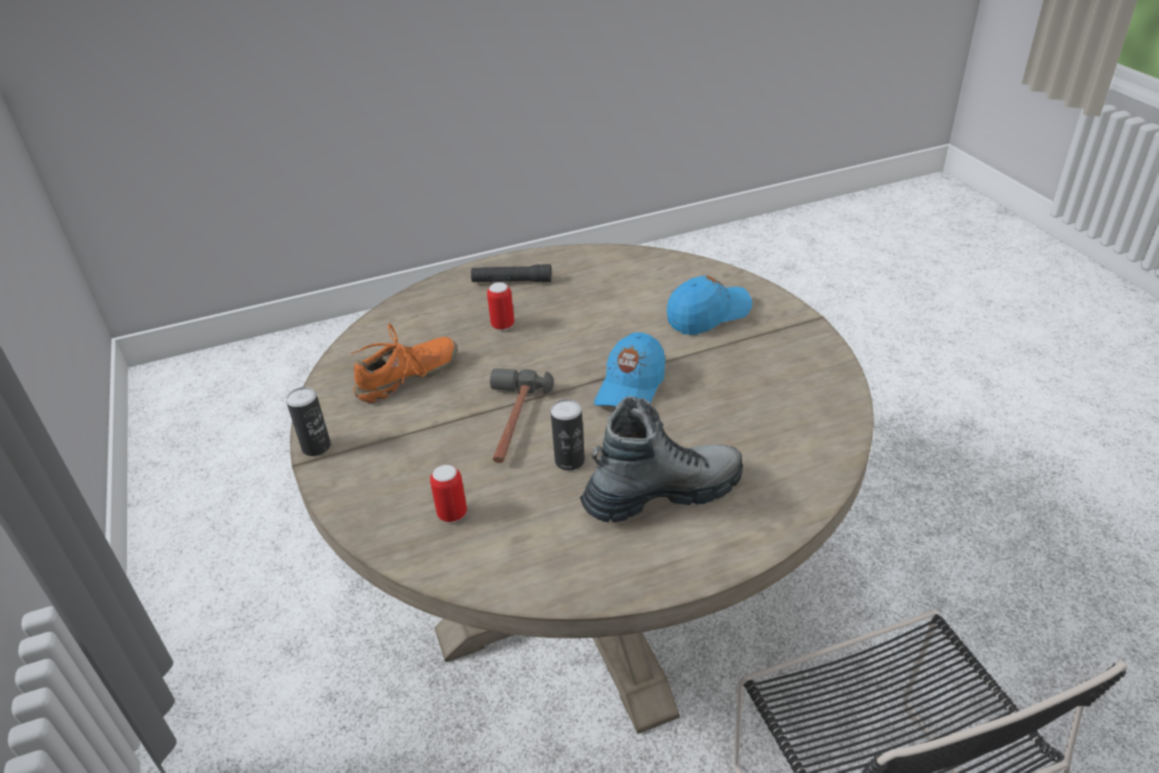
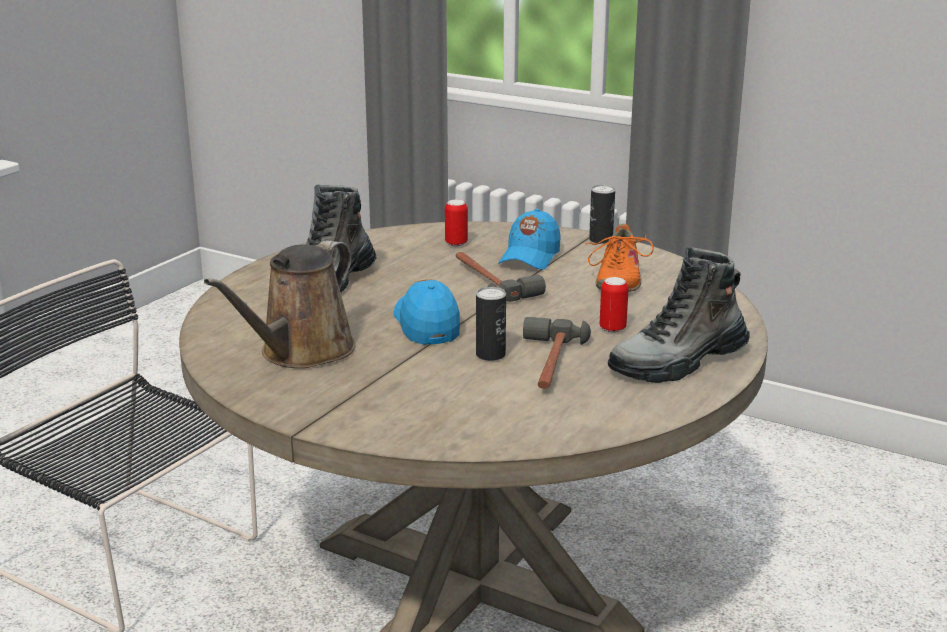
camera: 140 degrees right, 15 degrees down
(511, 281) = (678, 362): black flashlight -> boot
(569, 461) = (416, 279): can -> can (490, 355)
(593, 311) = (549, 364): none -> hammer
(708, 315) = (425, 397): blue cap -> blue cap (530, 257)
(763, 395) = (301, 353): none -> brown watering can

